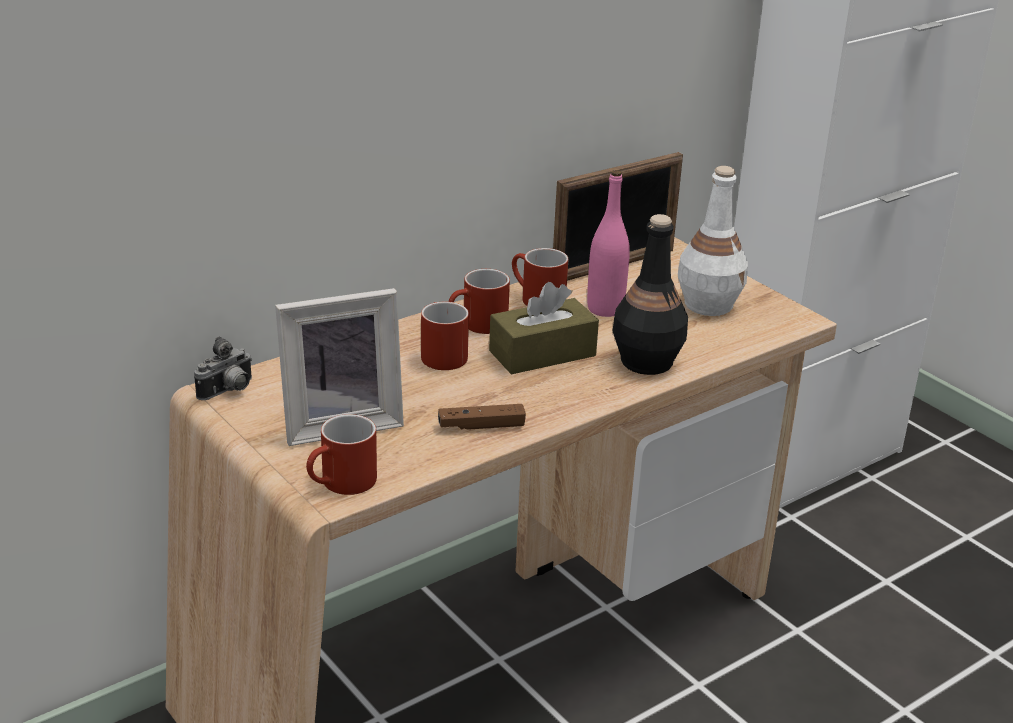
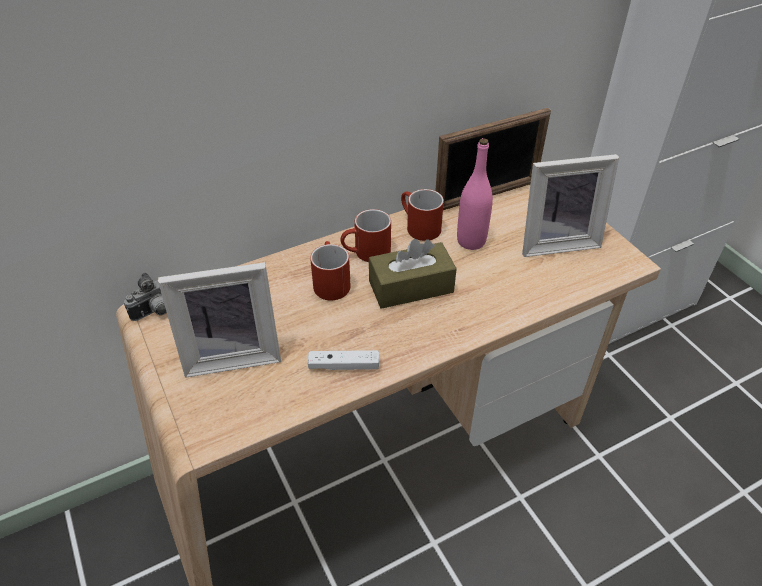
camera: 10 degrees right, 15 degrees up
(342, 485) = (215, 425): red mug -> none
(481, 426) = (344, 366): brown game controller -> white game controller
(646, 362) = (493, 302): black bottle -> none
(708, 304) = (556, 241): white bottle -> picture frame

